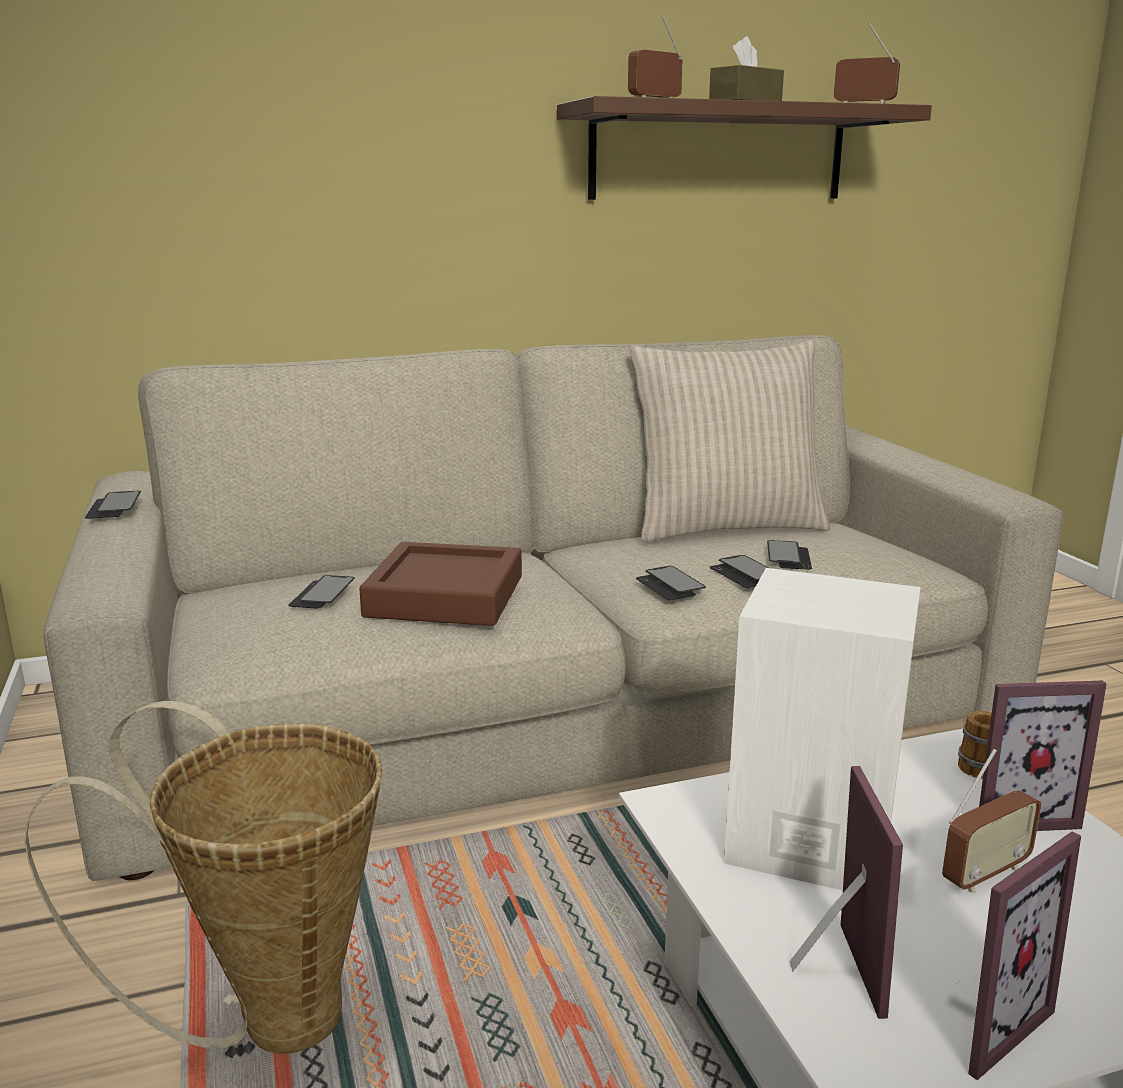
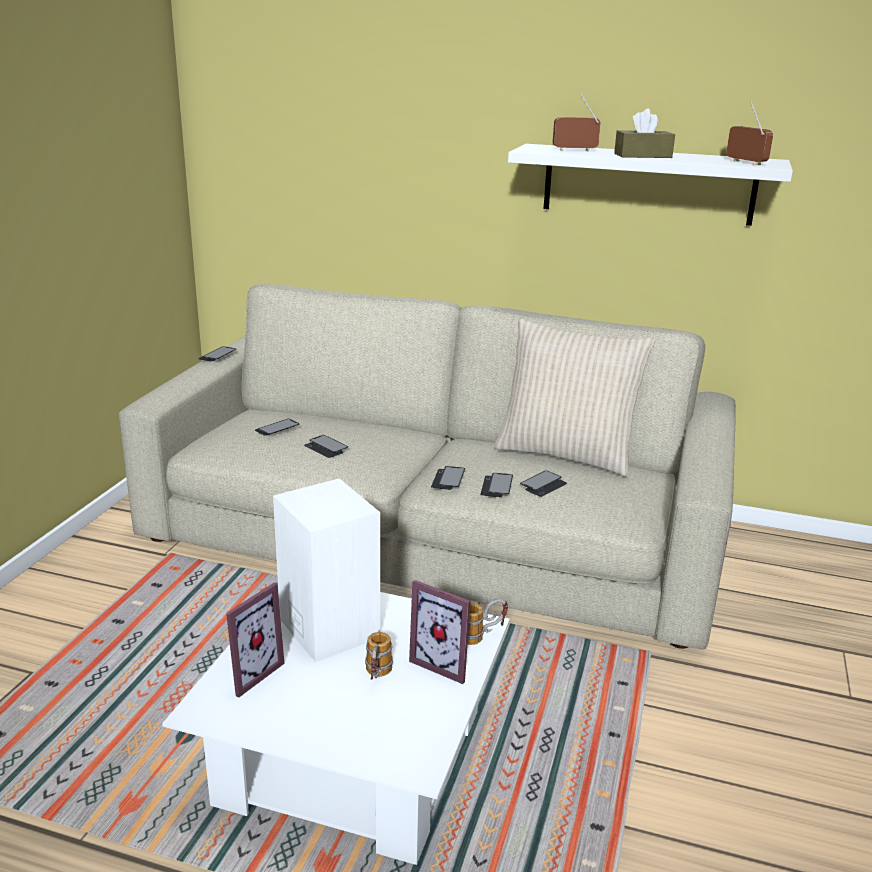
camera: 35 degrees right, 5 degrees up
(270, 1017) = (141, 615): basket -> none
(445, 596) = (326, 448): brown tray -> phone
(718, 154) = (648, 184): brown shelf -> white shelf
(979, 1020) = (269, 716): picture frame -> none
(985, 874) = (377, 676): radio -> mug

